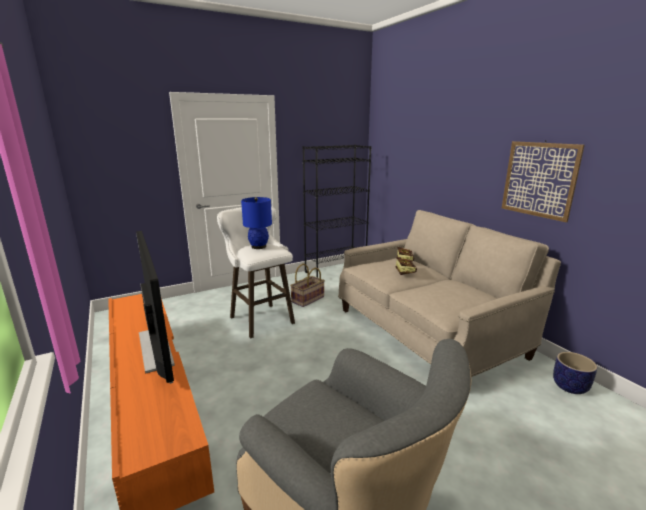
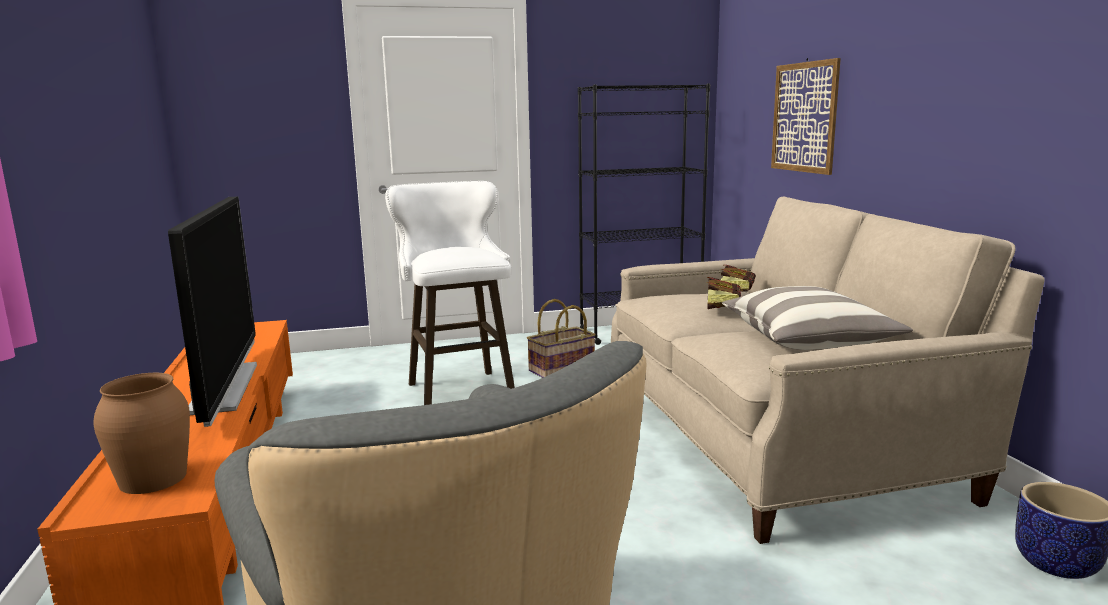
camera: 15 degrees right, 5 degrees down
(158, 425) = (154, 478): none -> brown vase
(258, 247) = (452, 248): blue table lamp -> none
(456, 292) = (807, 340): none -> pillow
(539, 178) = (1003, 102): picture -> picture (804, 115)

